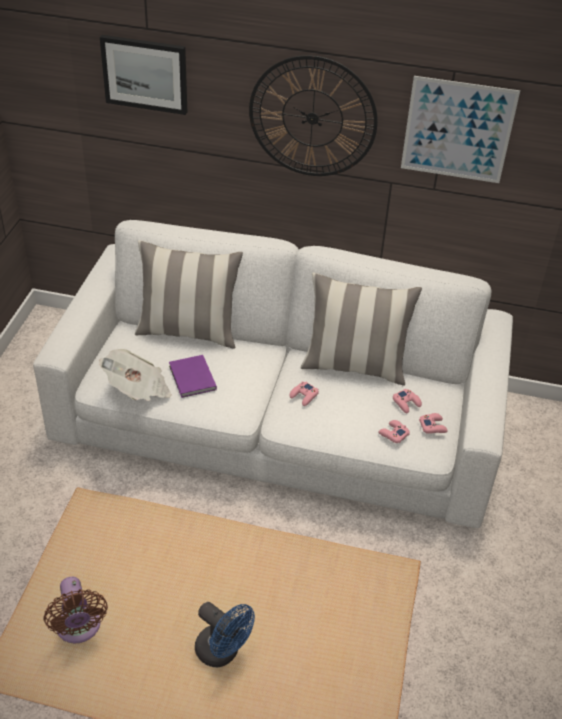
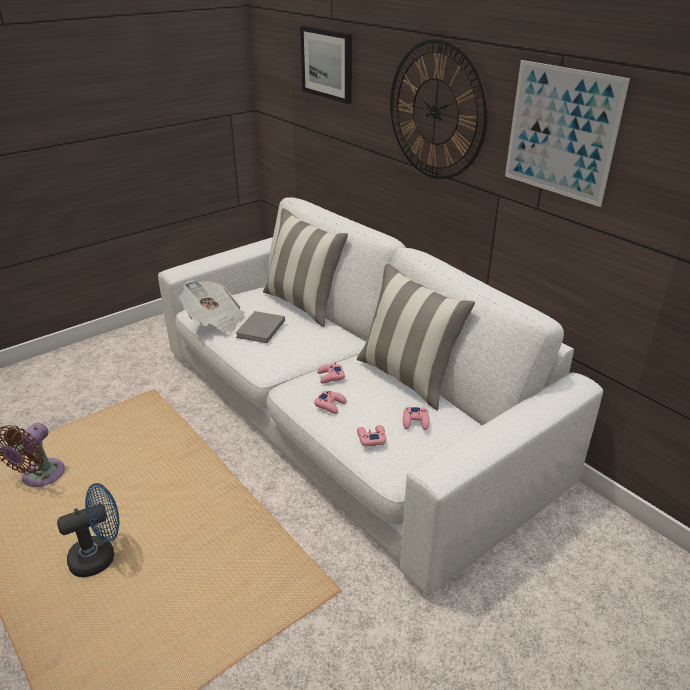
camera: 40 degrees right, 10 degrees down
(192, 379) = (259, 329): purple book -> grey book
(223, 652) = (100, 556): blue fan -> blue fan turned 105 degrees counterclockwise
(433, 426) = (420, 451): pink game controller -> pink game controller (330, 405)

